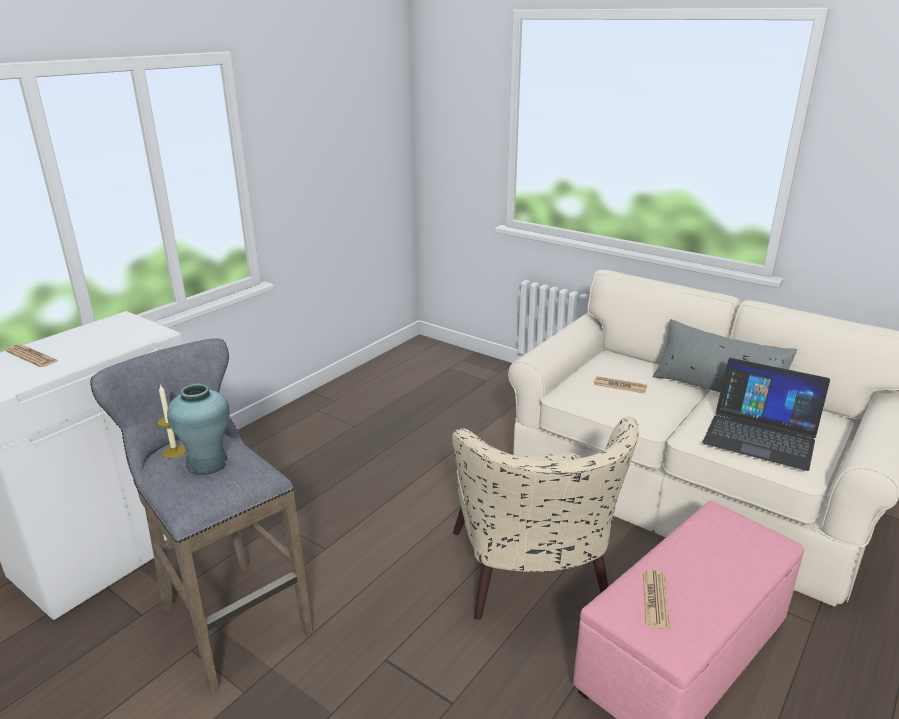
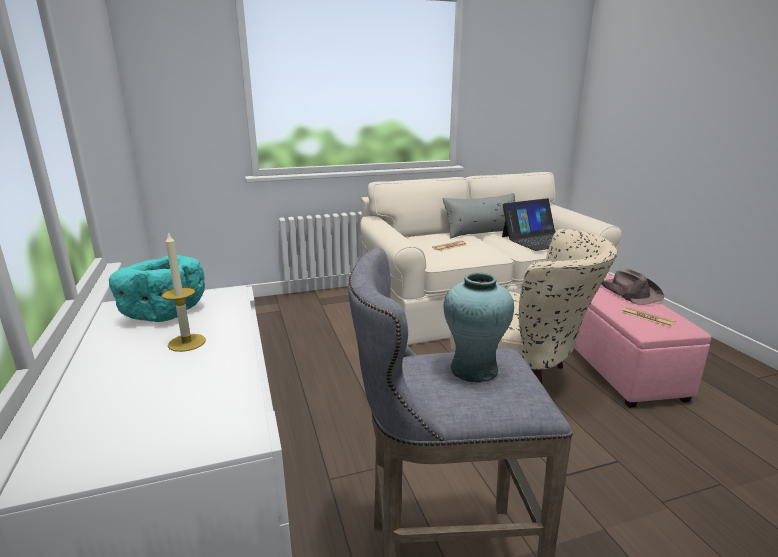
camera: 55 degrees left, 5 degrees down
(32, 356) = (133, 382): newspaper -> none
(119, 329) = (163, 312): none -> turquoise bowl
(174, 451) = (425, 384): candle -> candle (187, 342)
(733, 568) = (629, 292): none -> brown hat

